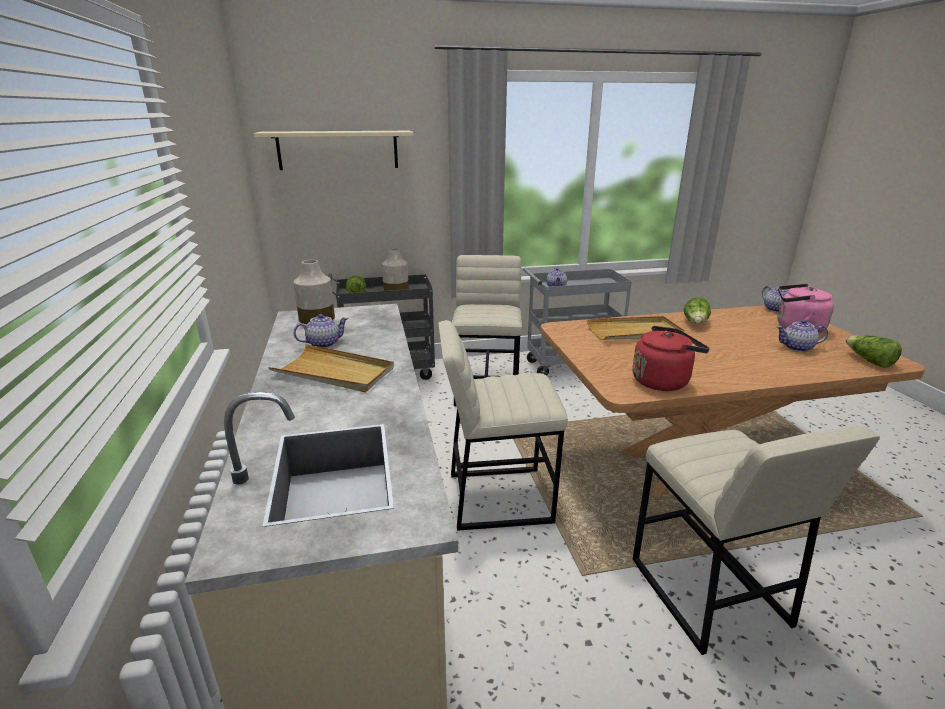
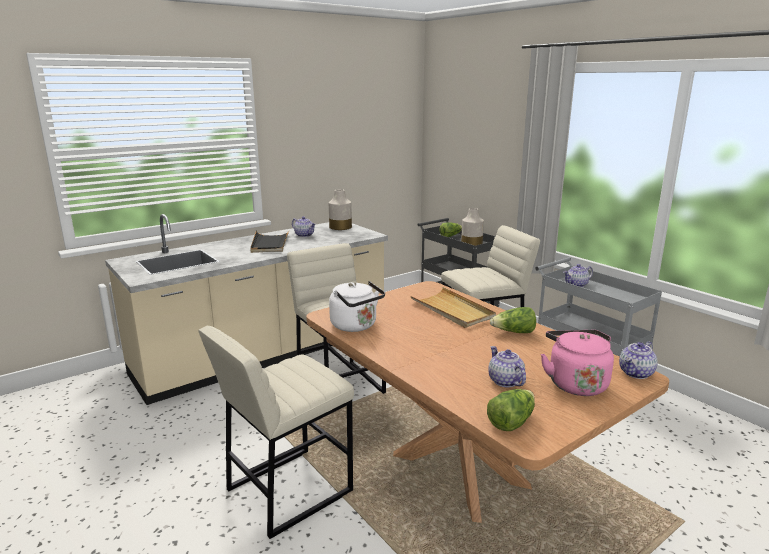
camera: 65 degrees right, 5 degrees down
(334, 372) = (270, 244): beige tray -> black tray
(338, 150) = (465, 126): beige shelf -> none
(663, 381) = (356, 326): red kettle -> white kettle

